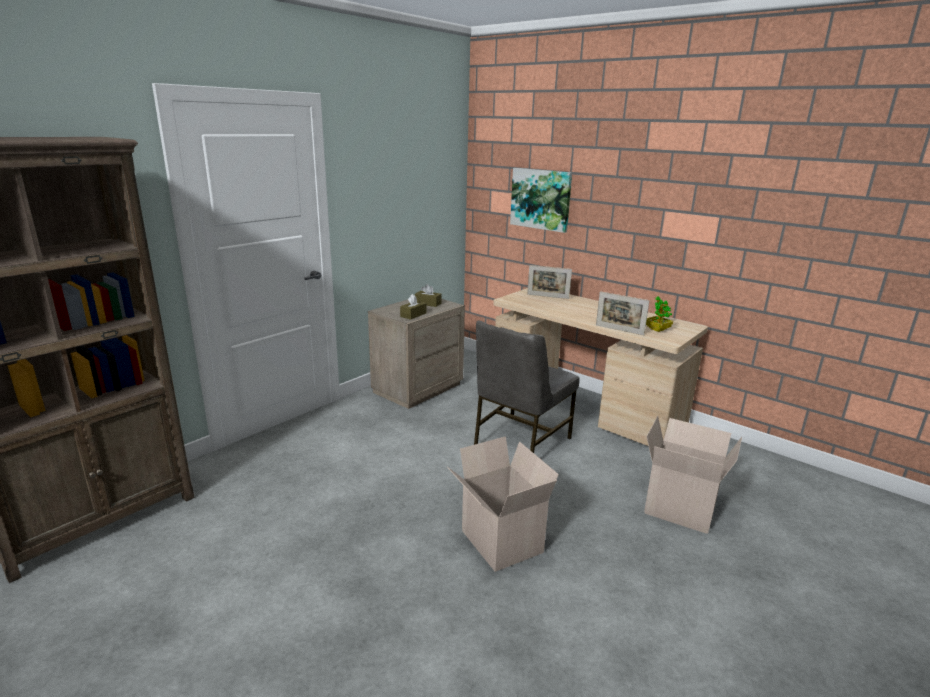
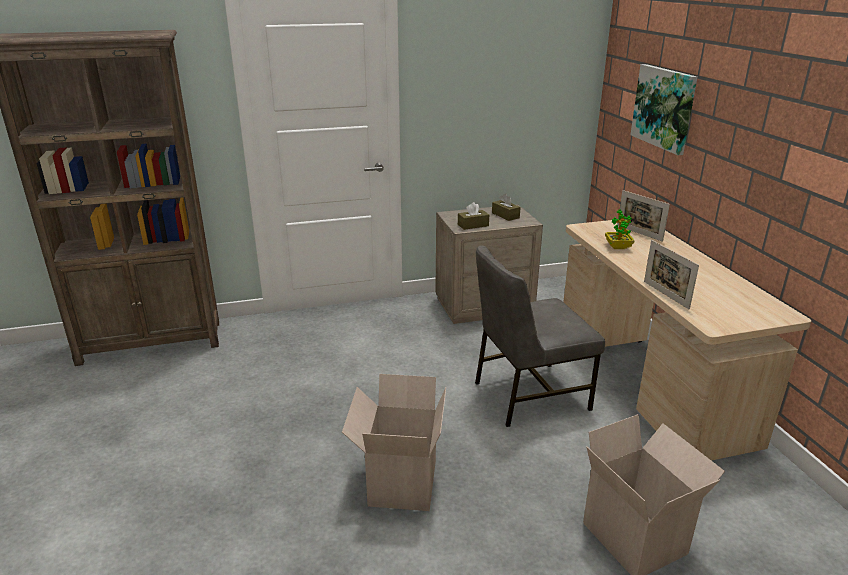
camera: 35 degrees right, 5 degrees up
(657, 329) = (721, 307): potted plant -> potted plant (618, 247)

